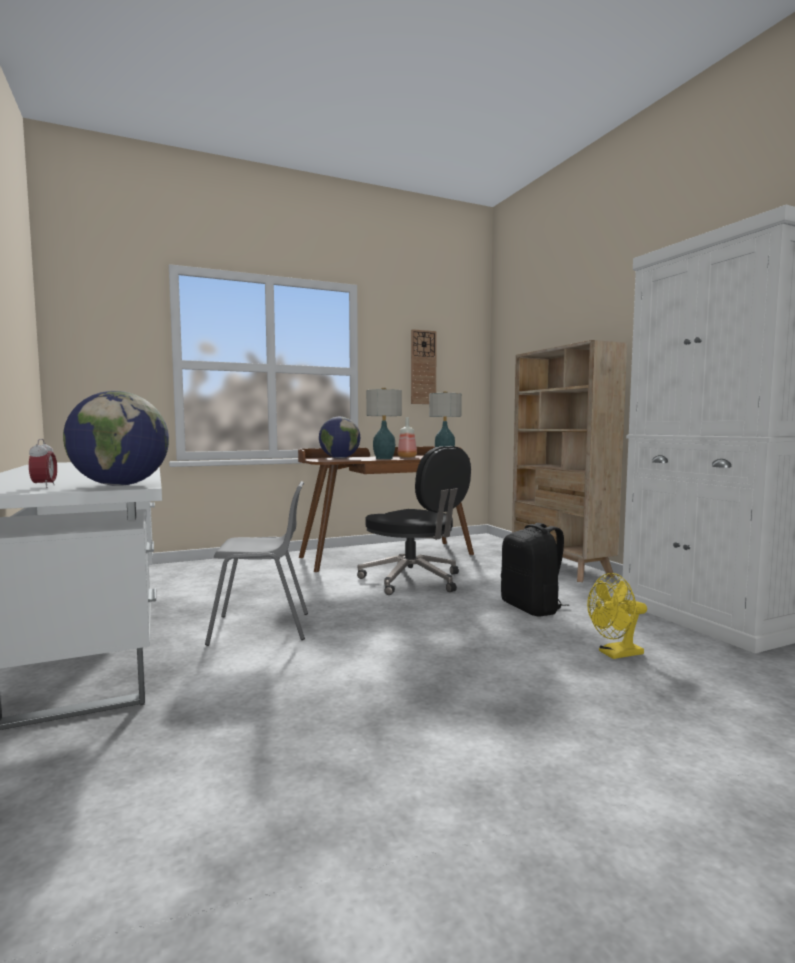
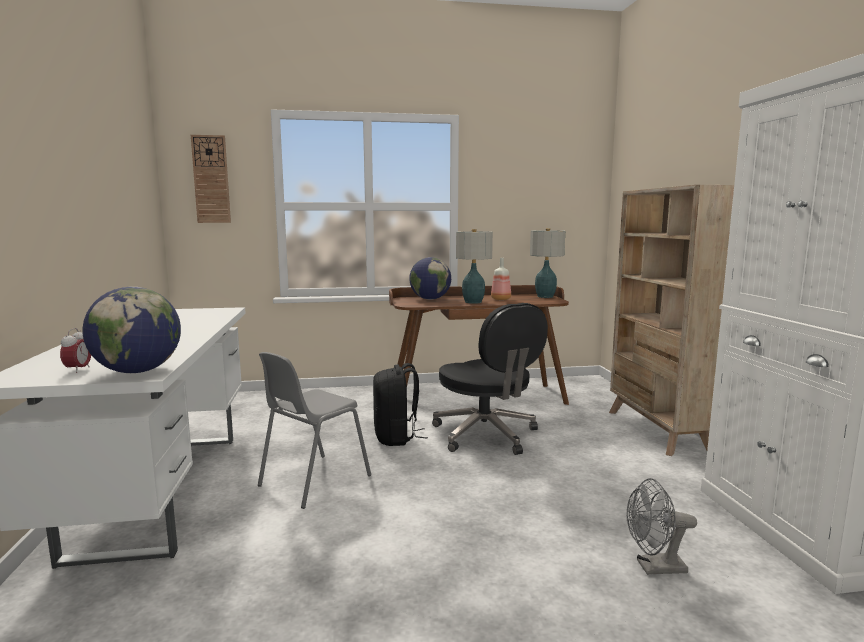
camera: 15 degrees right, 5 degrees up
(262, 628) = (313, 480): grey chair -> grey chair turned 120 degrees clockwise
(423, 367) = (531, 199): wall clock -> wall clock (211, 179)
(532, 608) = (593, 488): black backpack -> black backpack (396, 437)
(615, 654) = (654, 567): yellow fan -> grey fan

